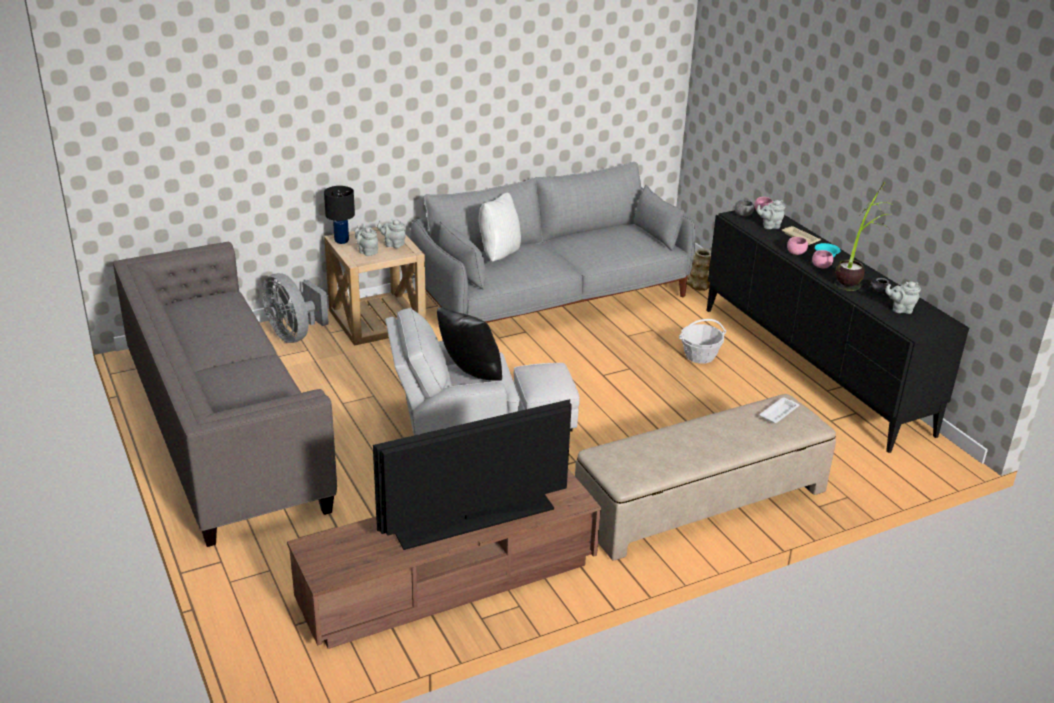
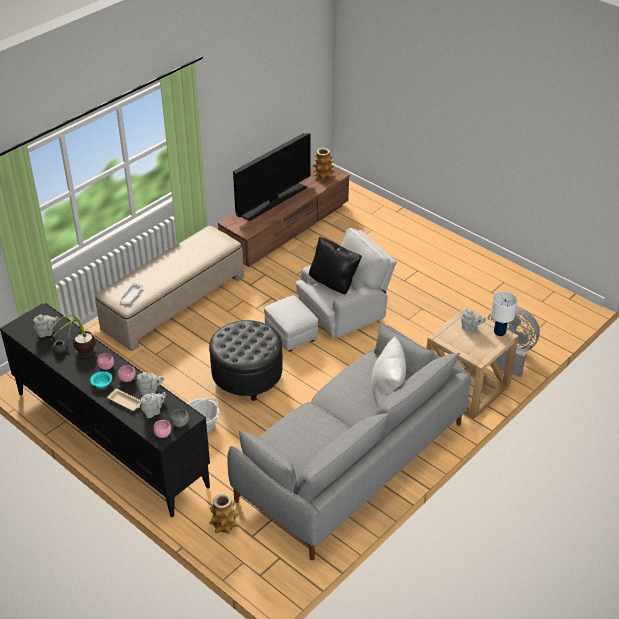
camera: 160 degrees right, 10 degrees up
(224, 430) = (470, 272): grey sofa -> none
(338, 554) = (323, 174): none -> vase
(341, 241) = (499, 332): black table lamp -> white table lamp
(393, 244) = (459, 341): grey teapot -> grey teapot (150, 391)
(627, 385) = (247, 378): none -> black ottoman

